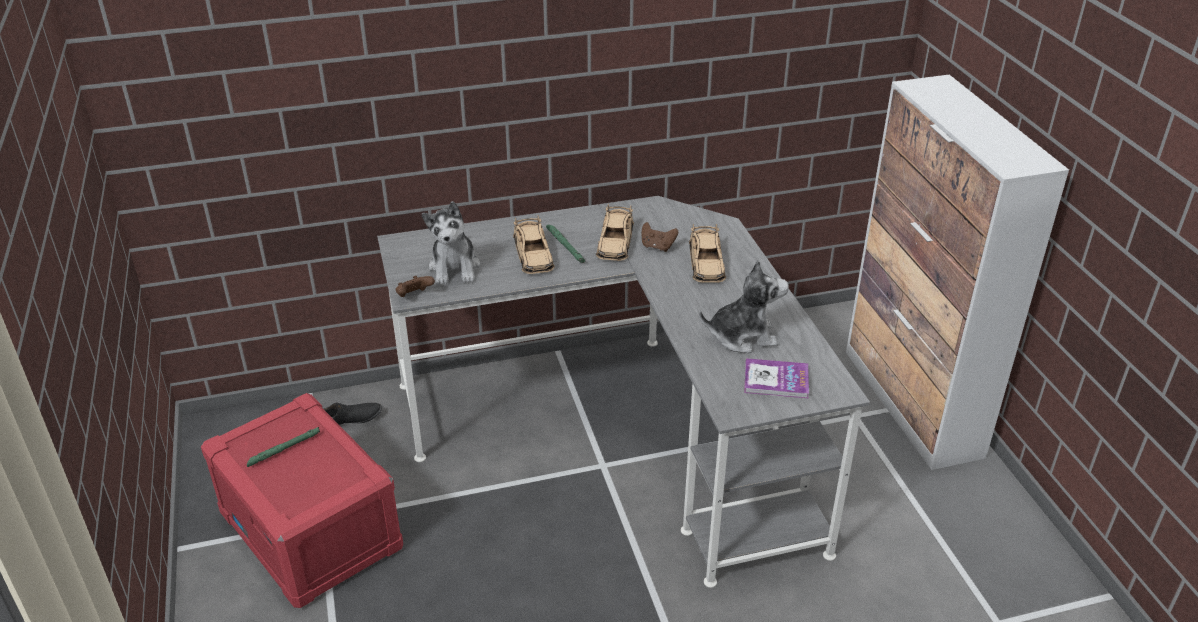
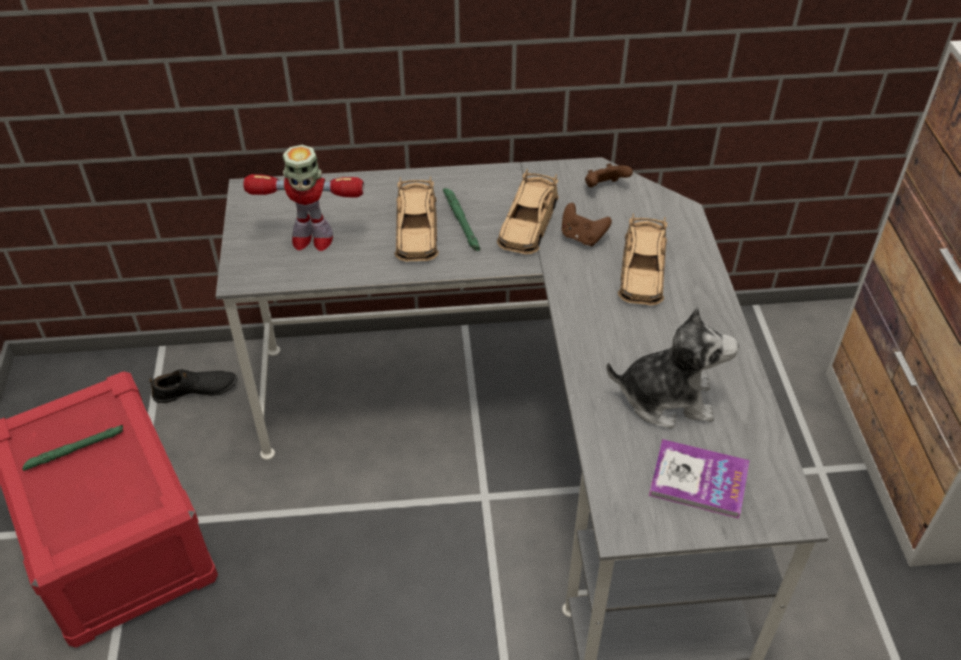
camera: 10 degrees right, 10 degrees up
(414, 296) = (248, 277): brown game controller -> brown game controller (604, 187)
(455, 267) = (311, 239): plush toy -> toy robot

